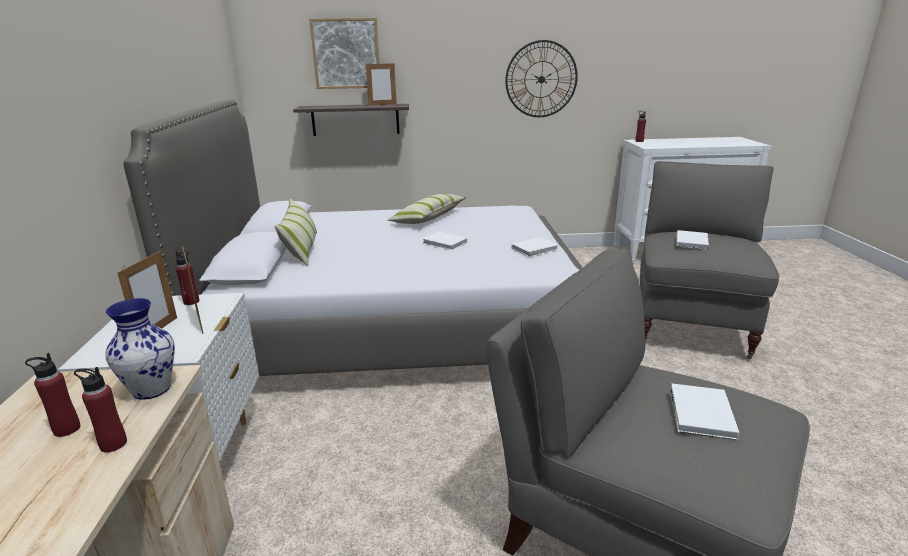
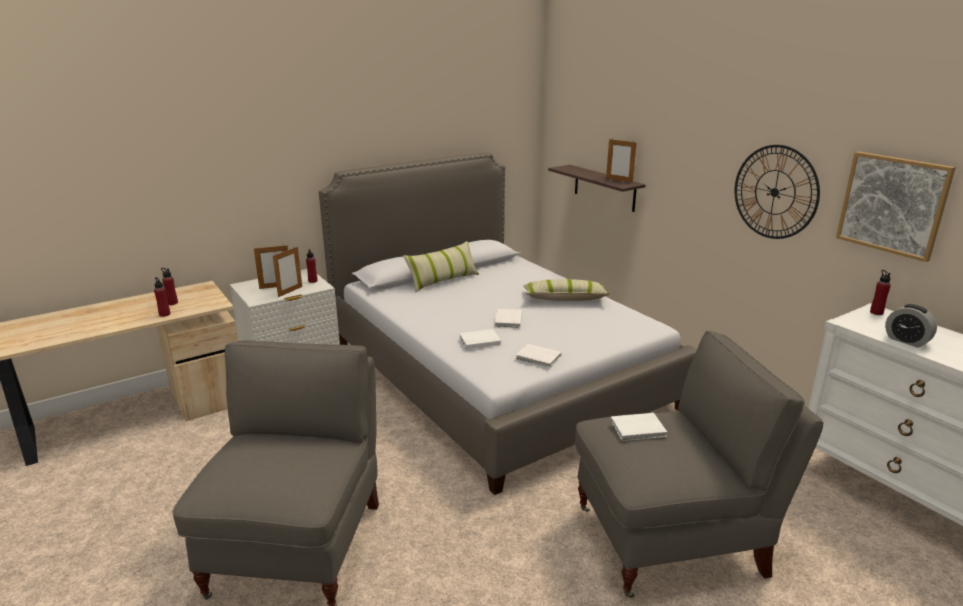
camera: 60 degrees right, 0 degrees up
(150, 390) = (206, 305): vase -> none
(346, 54) = (606, 125): picture -> picture (892, 204)
(683, 145) = (906, 341): none -> alarm clock
(700, 414) = (270, 462): white book -> white book (478, 340)

